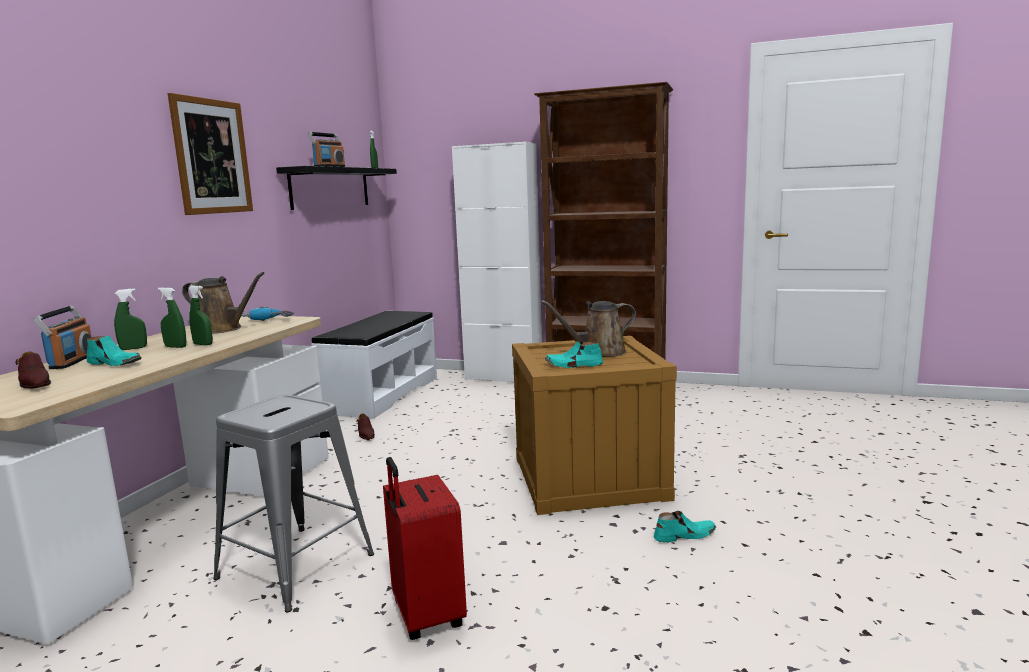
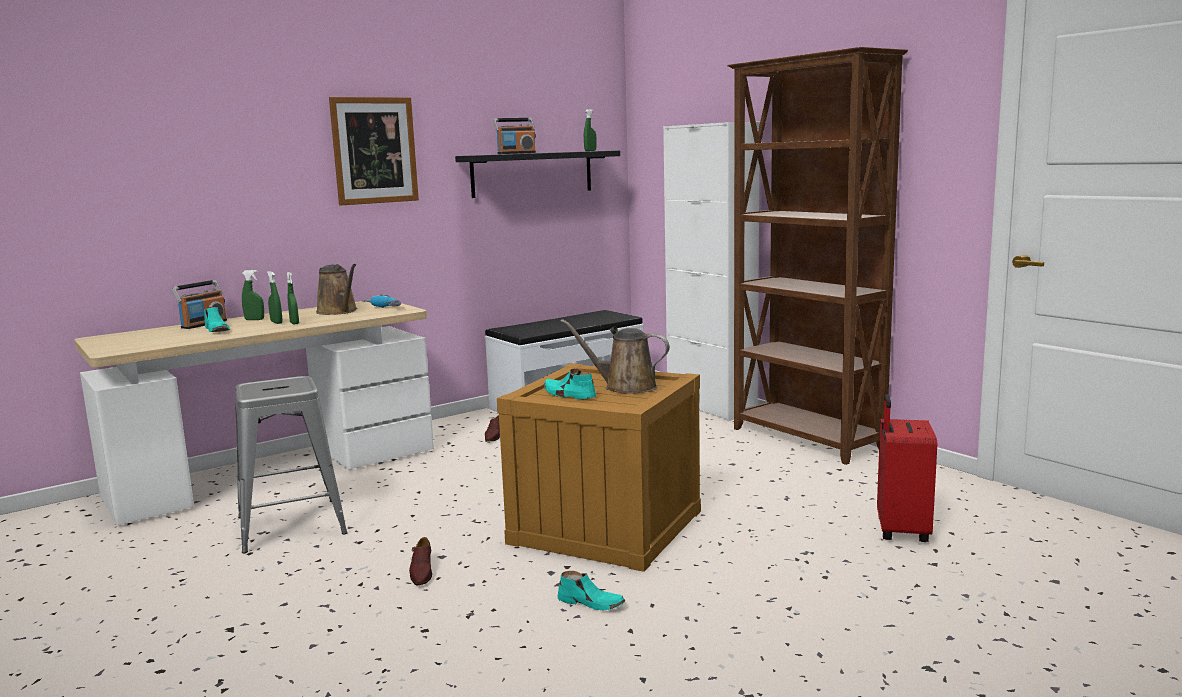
camera: 35 degrees right, 0 degrees up
(34, 383) = (151, 337): brown shoe -> brown shoe (421, 573)
(425, 616) = (308, 587): red suitcase -> red suitcase (900, 531)

